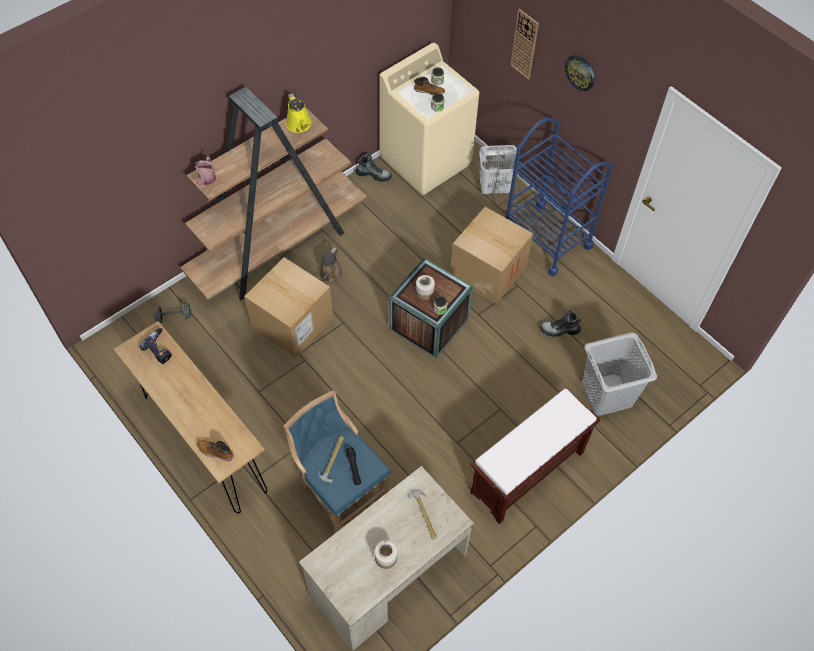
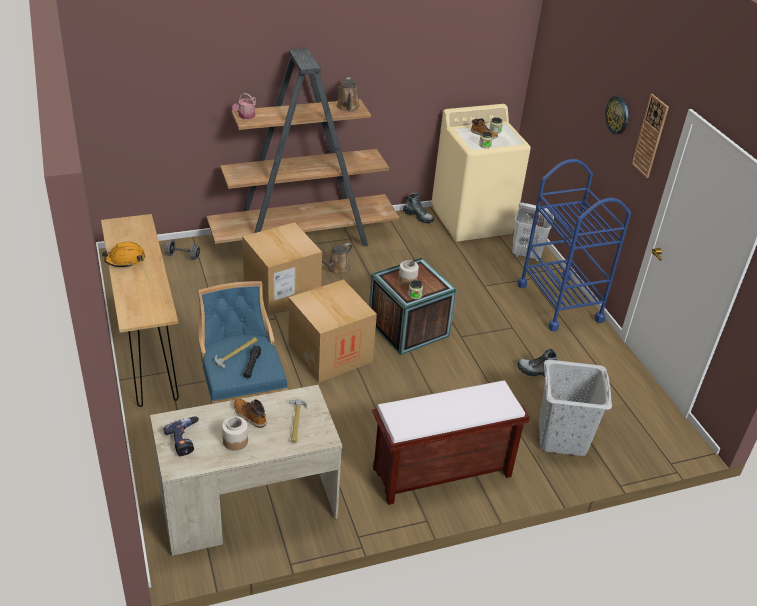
camera: 20 degrees right, 20 degrees down
(160, 348) = (139, 230): power drill -> power drill (186, 439)
(170, 393) = (125, 260): none -> orange hard hat
(215, 452) = (132, 309): boot -> boot (249, 416)
(300, 125) = (348, 107): yellow watering can -> brown watering can
(488, 271) = (488, 309): cardboard box -> cardboard box (330, 353)
(524, 44) = (577, 98): wall clock -> wall clock (650, 136)

